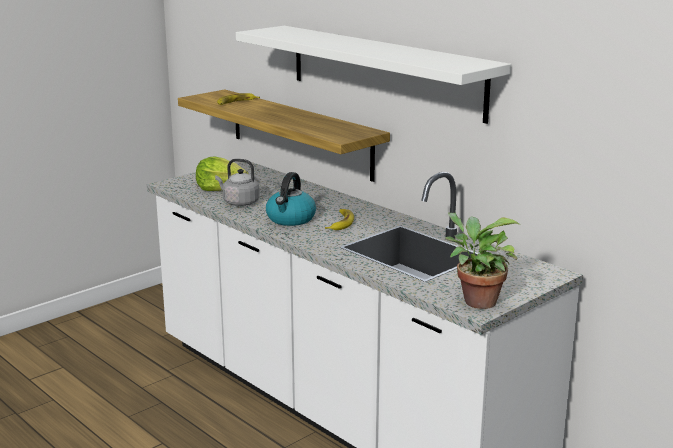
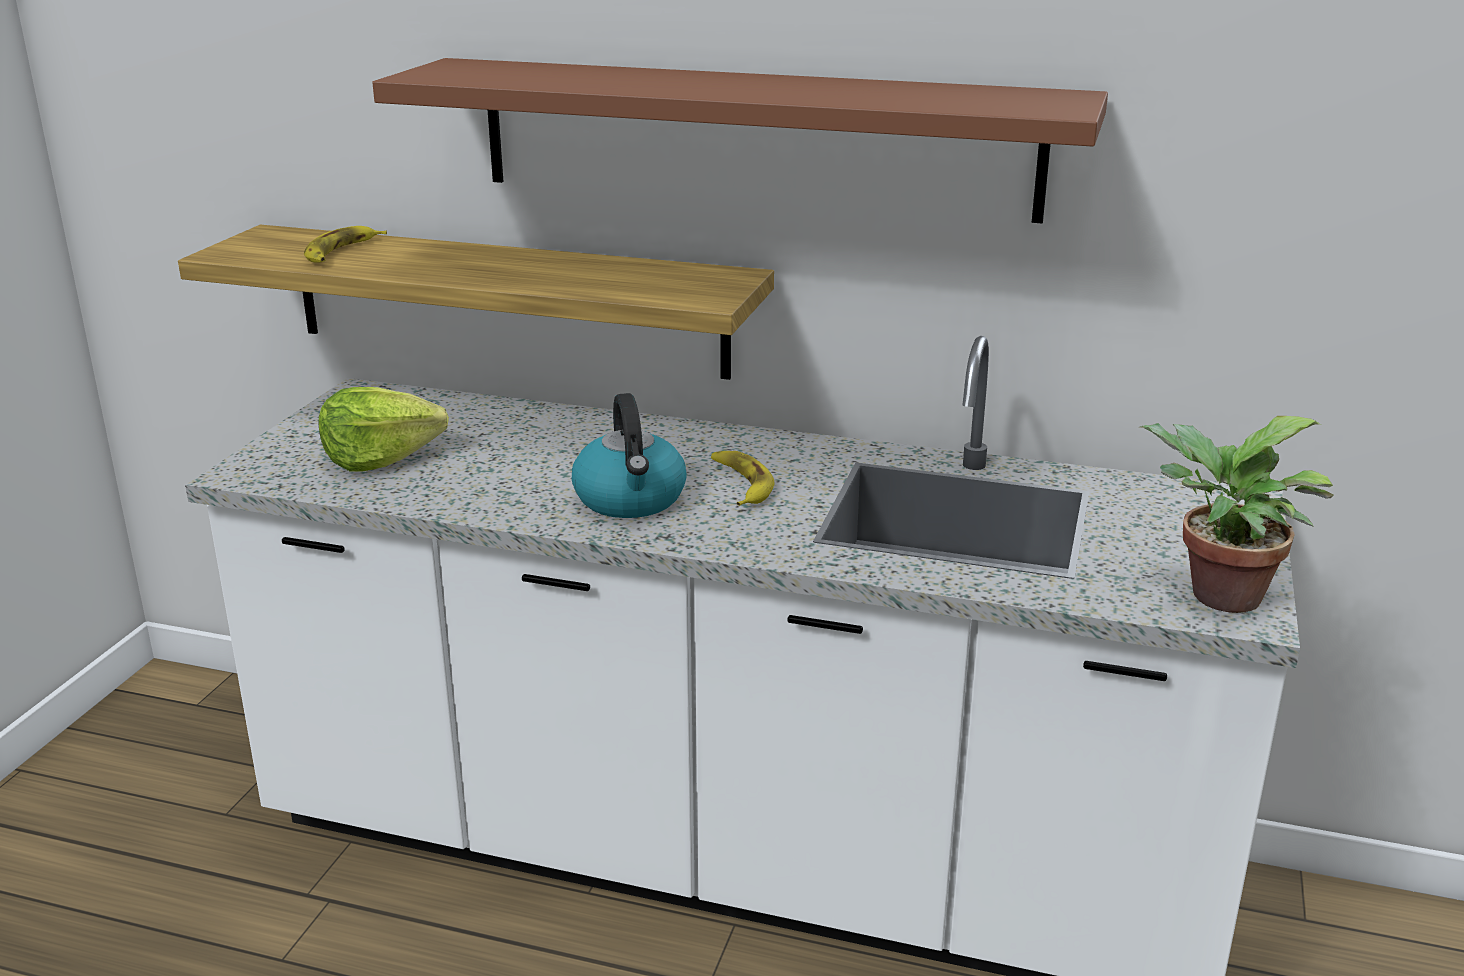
camera: 30 degrees left, 5 degrees up
(239, 202) = (468, 485): grey kettle -> none
(384, 71) = (754, 138): white shelf -> brown shelf

